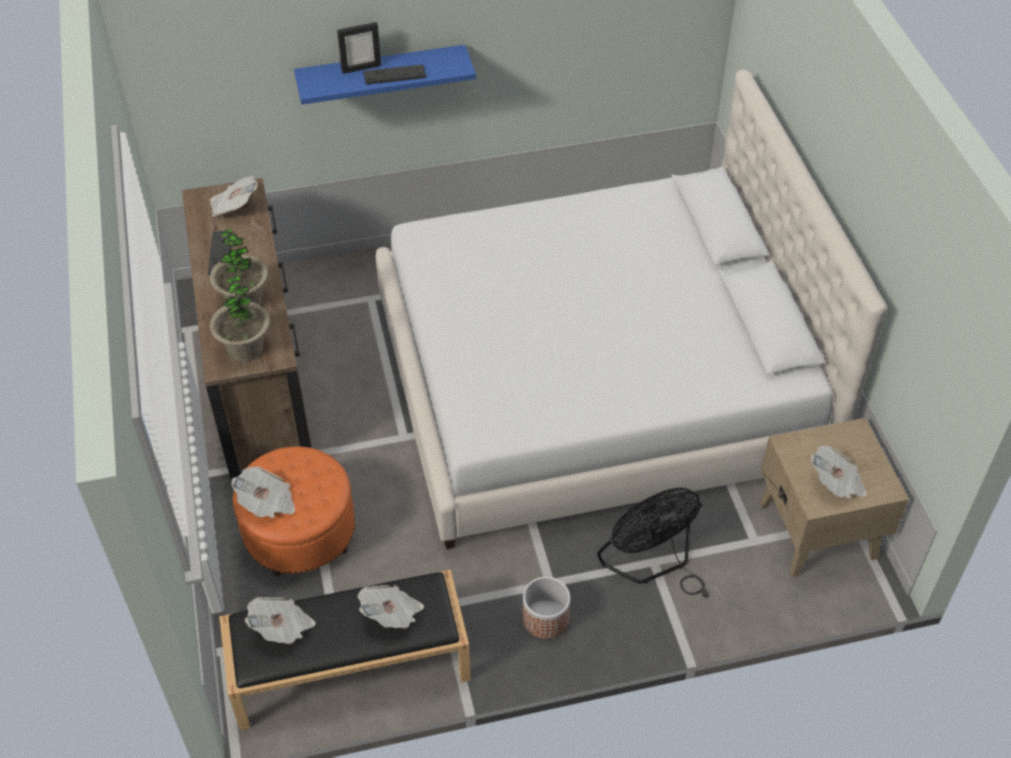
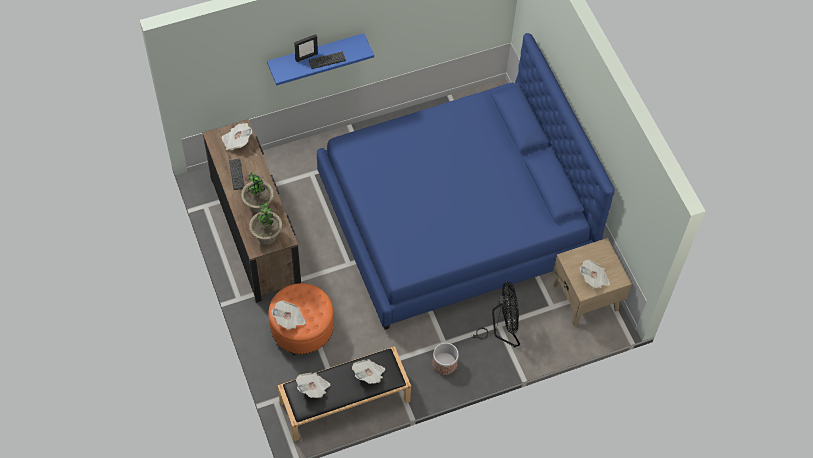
camera: 10 degrees left, 10 degrees up
(598, 381) = (455, 216): white bed -> blue bed
(659, 562) = (501, 324): black fan -> black fan turned 120 degrees clockwise

